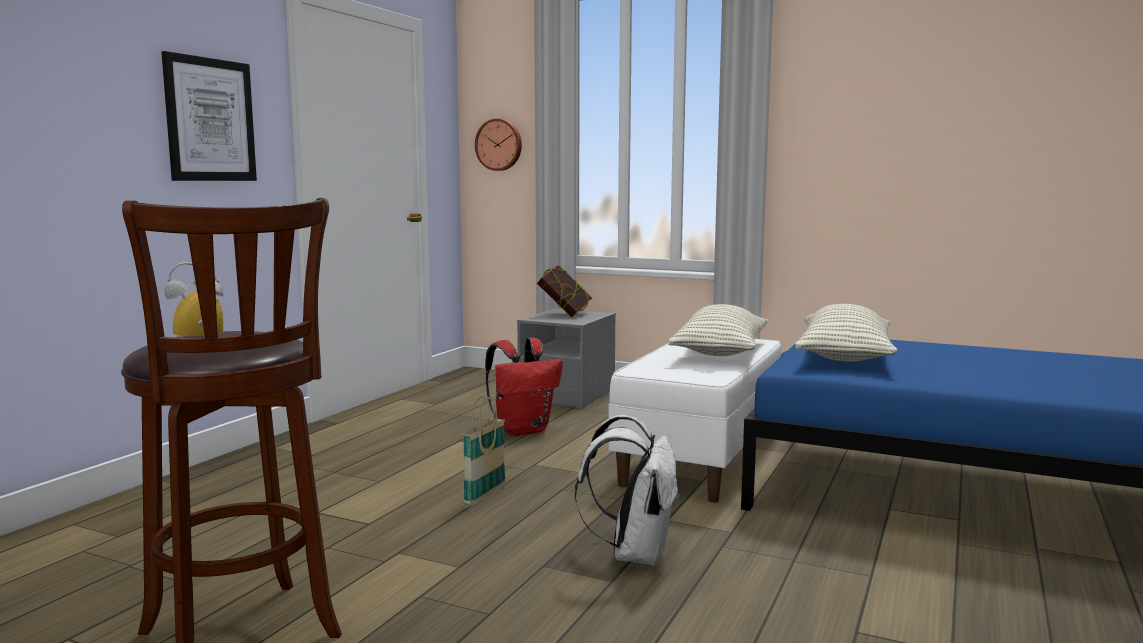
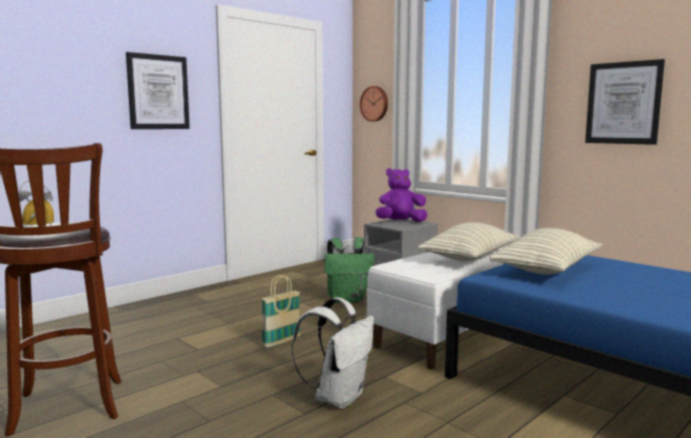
camera: 20 degrees right, 0 degrees up
(522, 430) = (347, 299): red backpack -> green backpack
(564, 314) = (400, 222): book -> purple plush toy
(863, 147) = (623, 103): none -> picture

